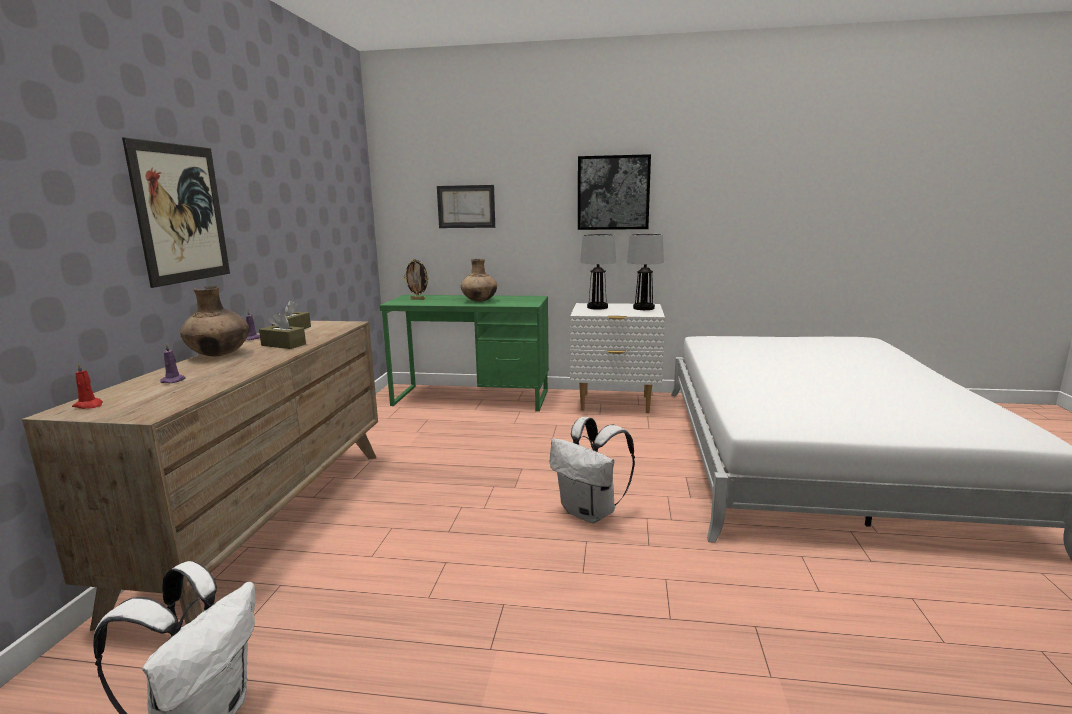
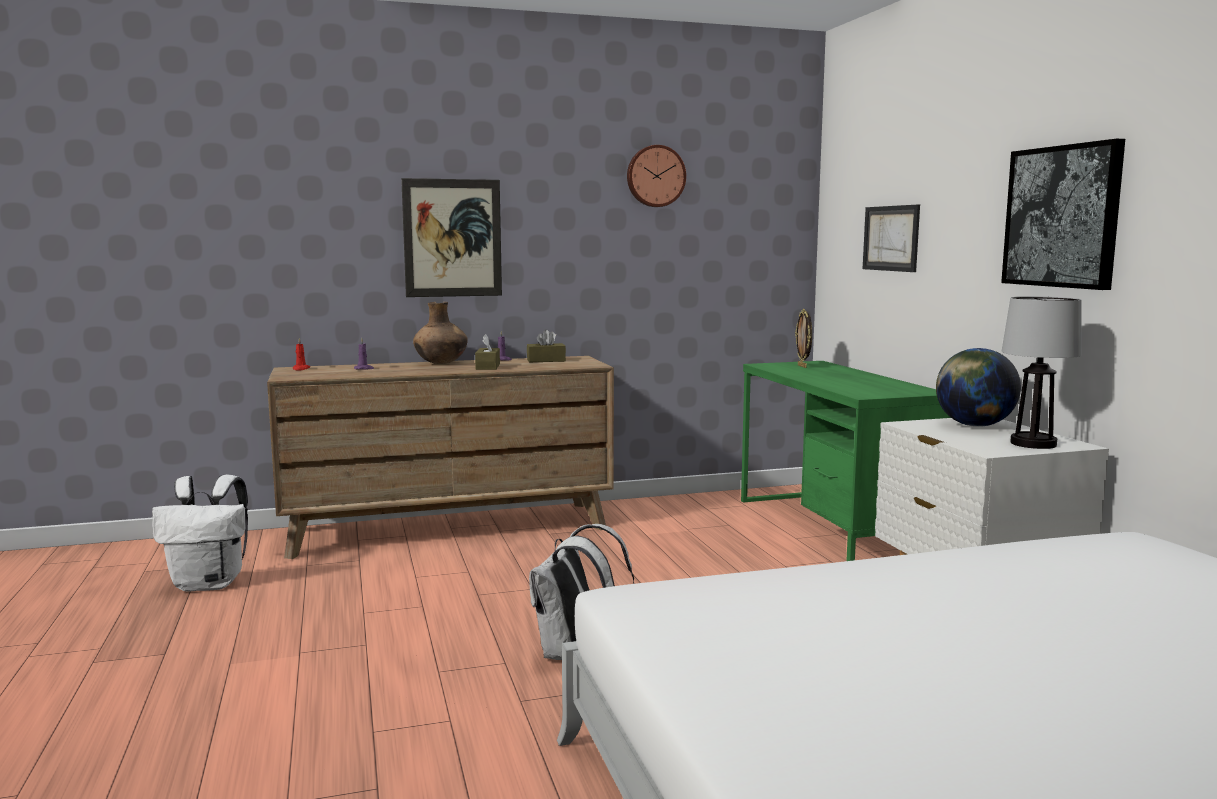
camera: 65 degrees right, 5 degrees down
(303, 154) = (655, 176): none -> wall clock
(479, 301) = (840, 380): brown vase -> none
(597, 307) = (974, 425): table lamp -> globe

